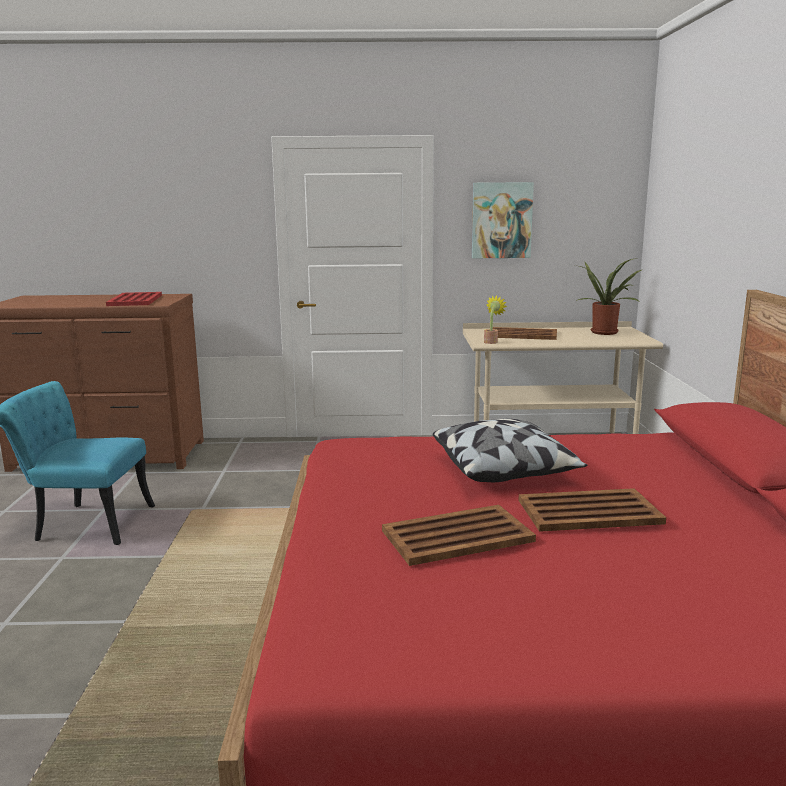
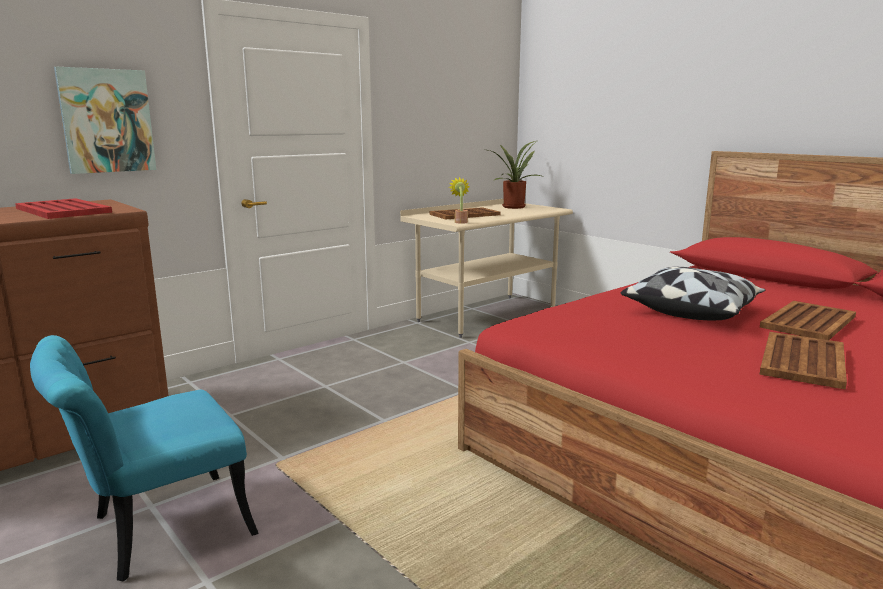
camera: 40 degrees left, 0 degrees up
(501, 220) = (425, 108): picture -> picture (107, 121)

